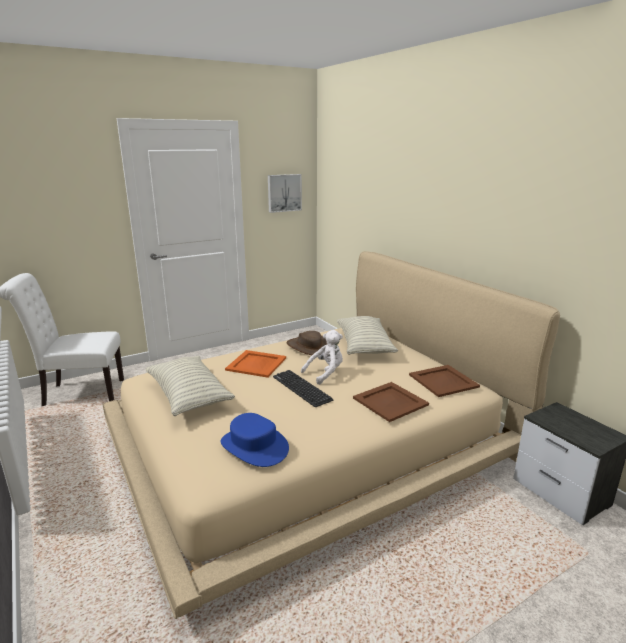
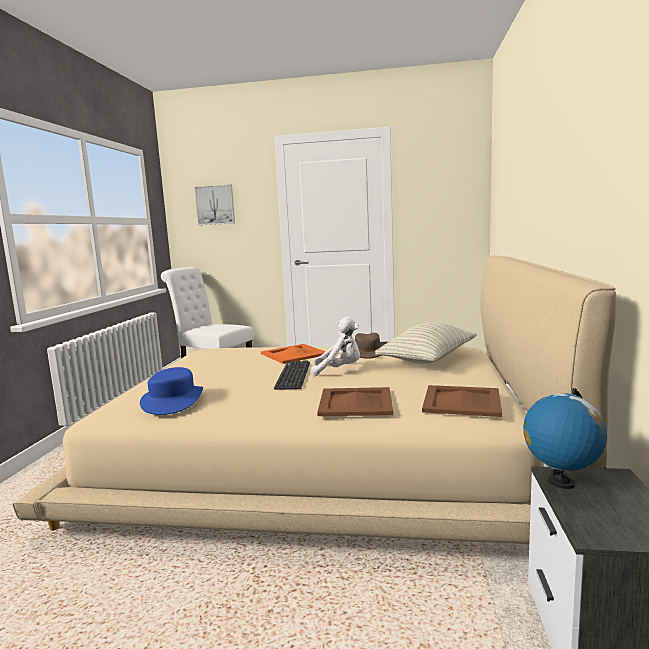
camera: 40 degrees right, 10 degrees down
(189, 396) = (202, 363): pillow -> none
(284, 193) = (444, 201): picture -> picture (215, 205)
(548, 421) = (561, 482): none -> globe

